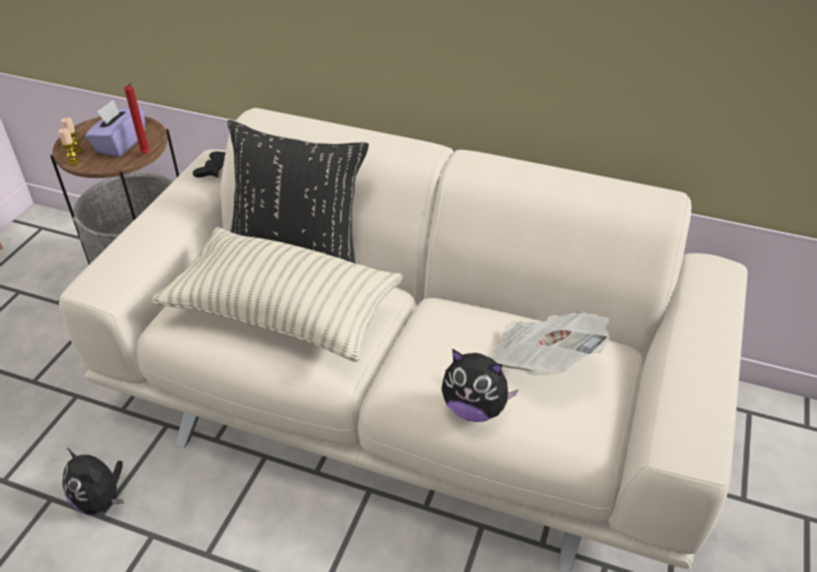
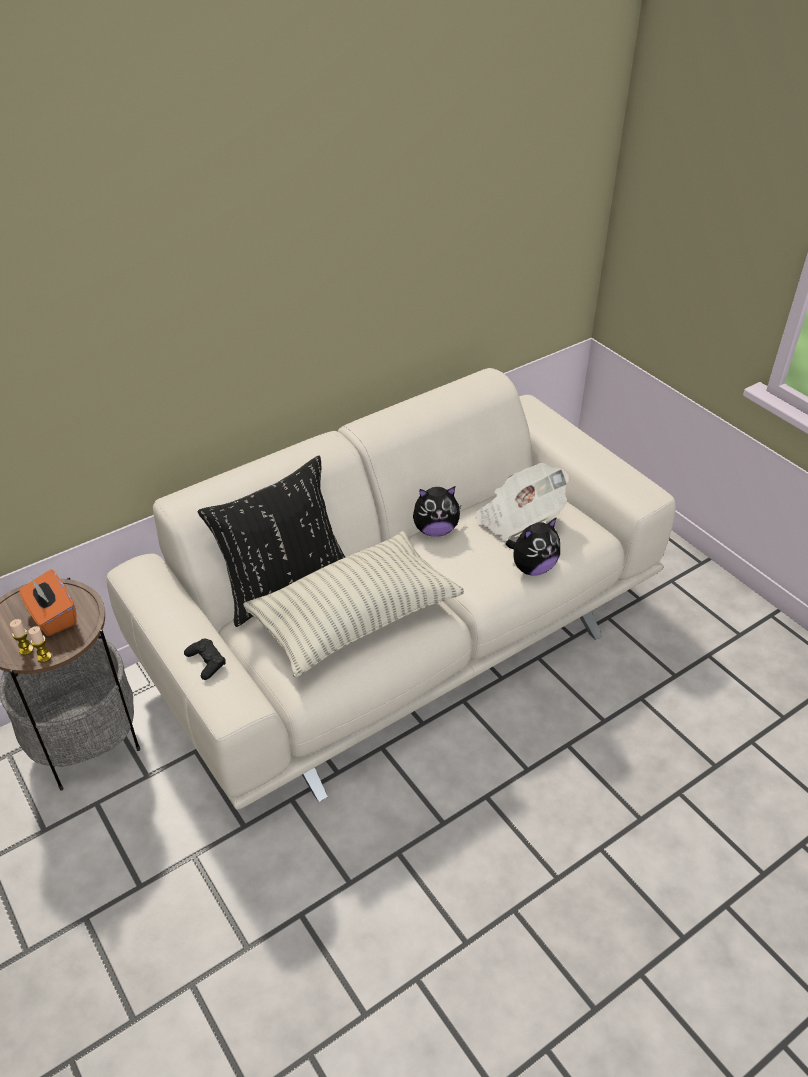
camera: 55 degrees left, 0 degrees up
(101, 500) = (334, 876): plush toy -> plush toy (435, 530)
(120, 144) = (52, 616): purple tissue box -> orange tissue box
(146, 155) = (95, 605): red candle -> none
(213, 169) = (150, 577): black game controller -> black game controller (206, 662)

